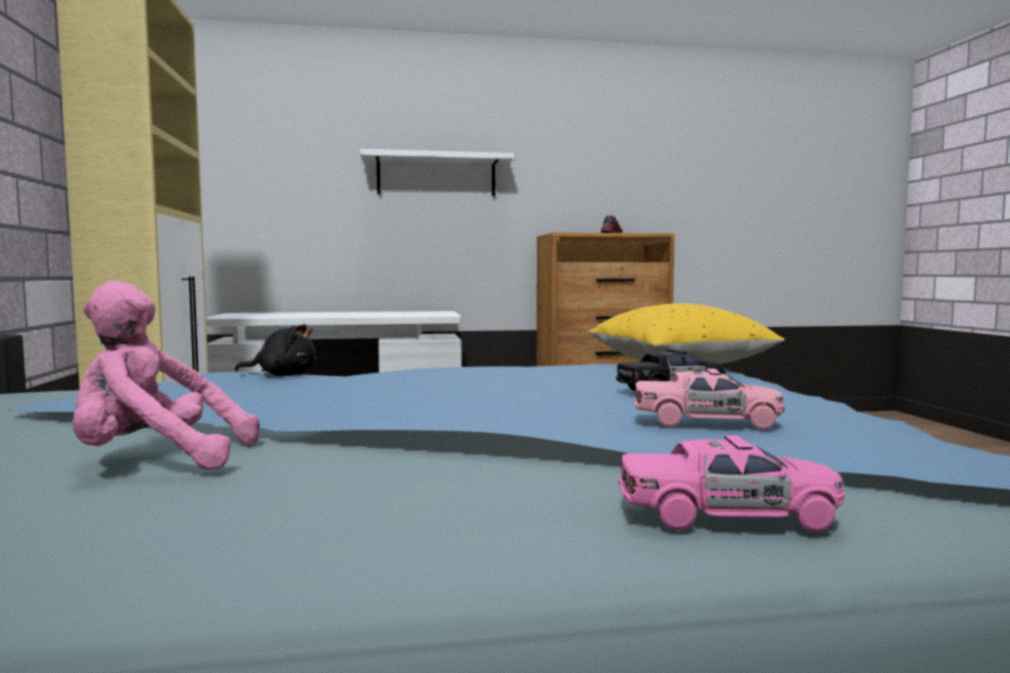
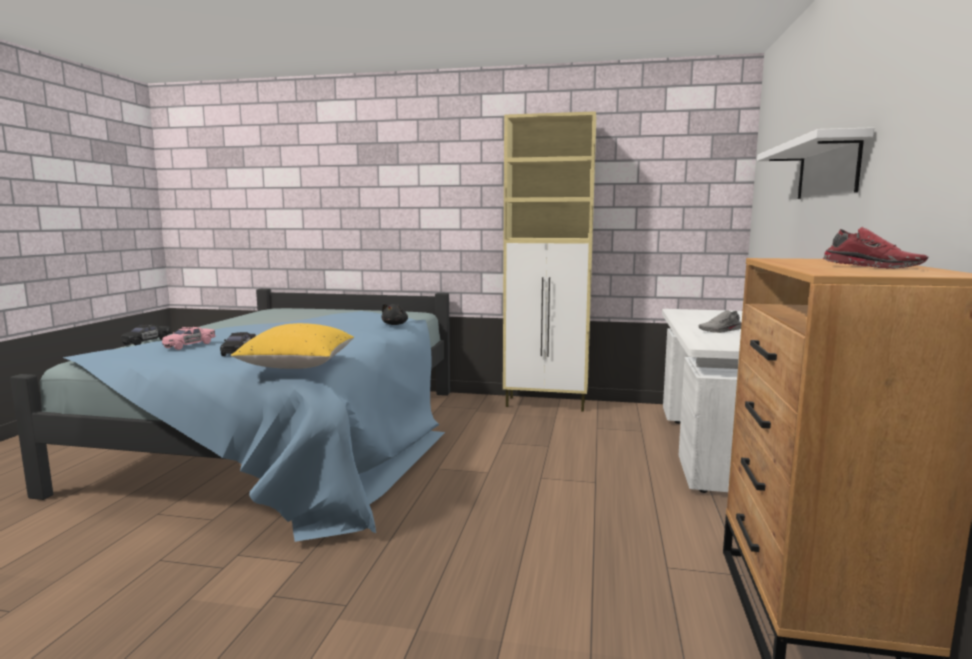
camera: 110 degrees right, 5 degrees up
(156, 461) = (281, 320): pink plush toy -> none
(369, 314) = (721, 331): none -> grey shoe
(727, 516) = (146, 341): pink toy car -> black toy car

